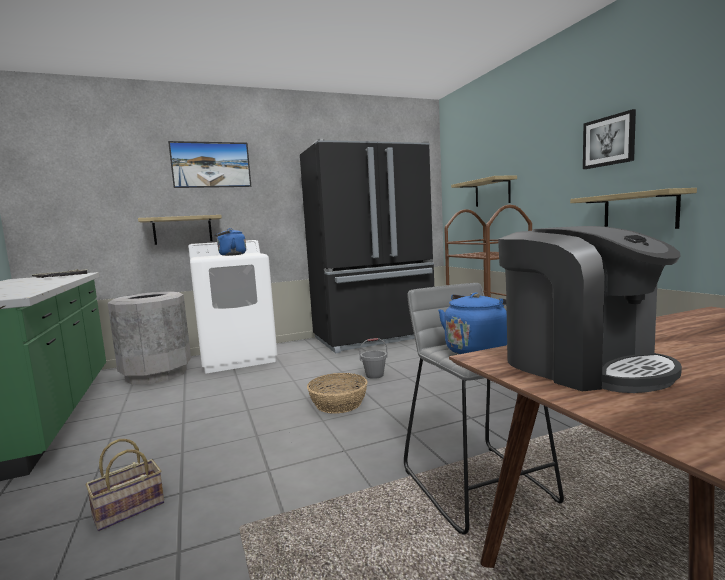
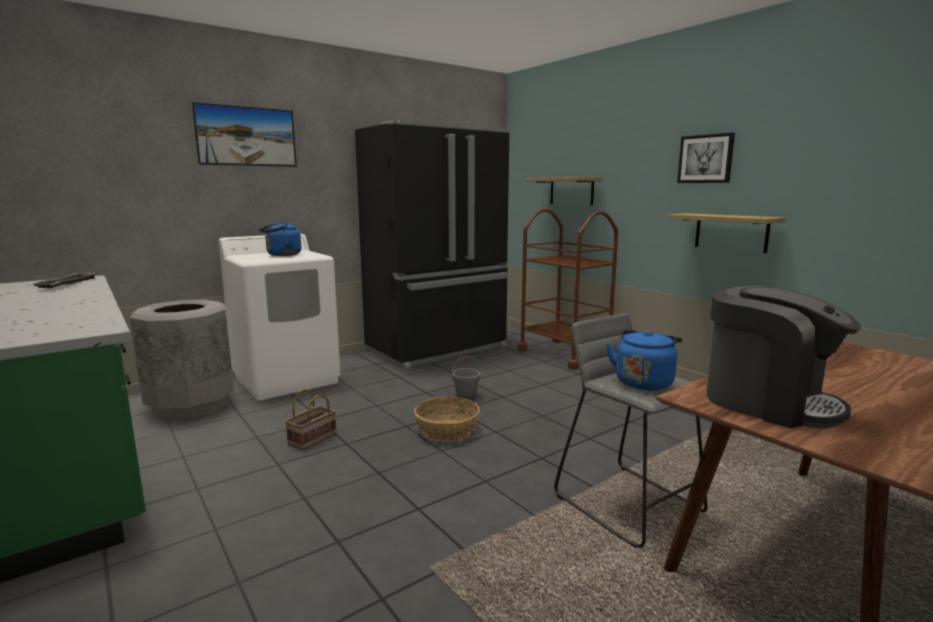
camera: 15 degrees left, 5 degrees up
(127, 511) = (291, 566): basket -> basket (312, 440)
(182, 230) = (210, 219): shelf -> none

